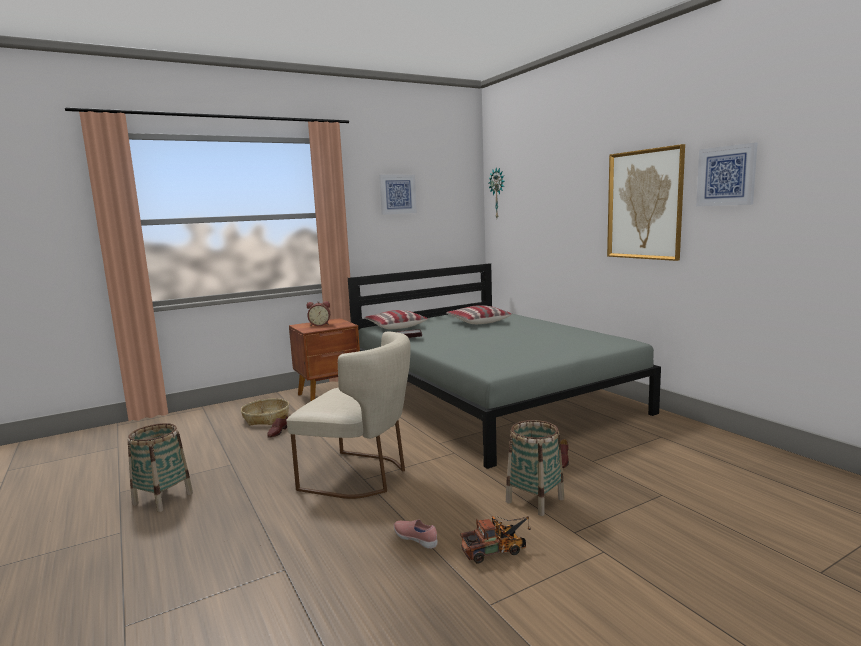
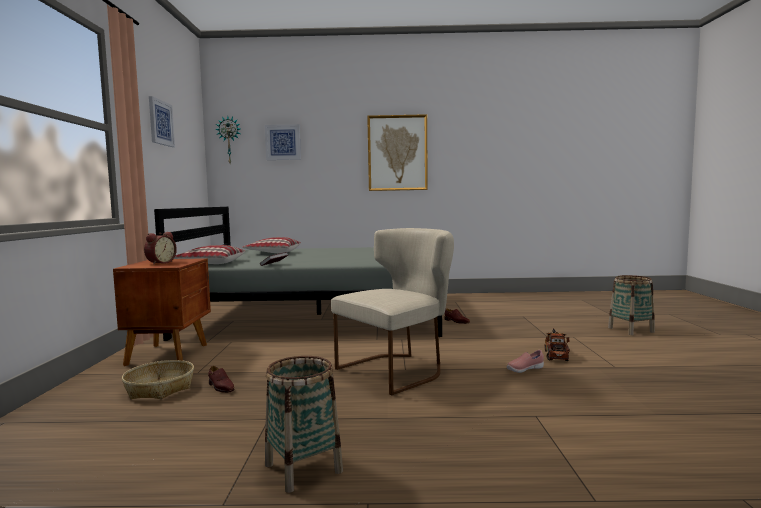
camera: 60 degrees left, 5 degrees down
(535, 500) = (501, 336): basket -> basket (630, 330)
(726, 176) = (455, 136): picture -> picture (283, 142)

